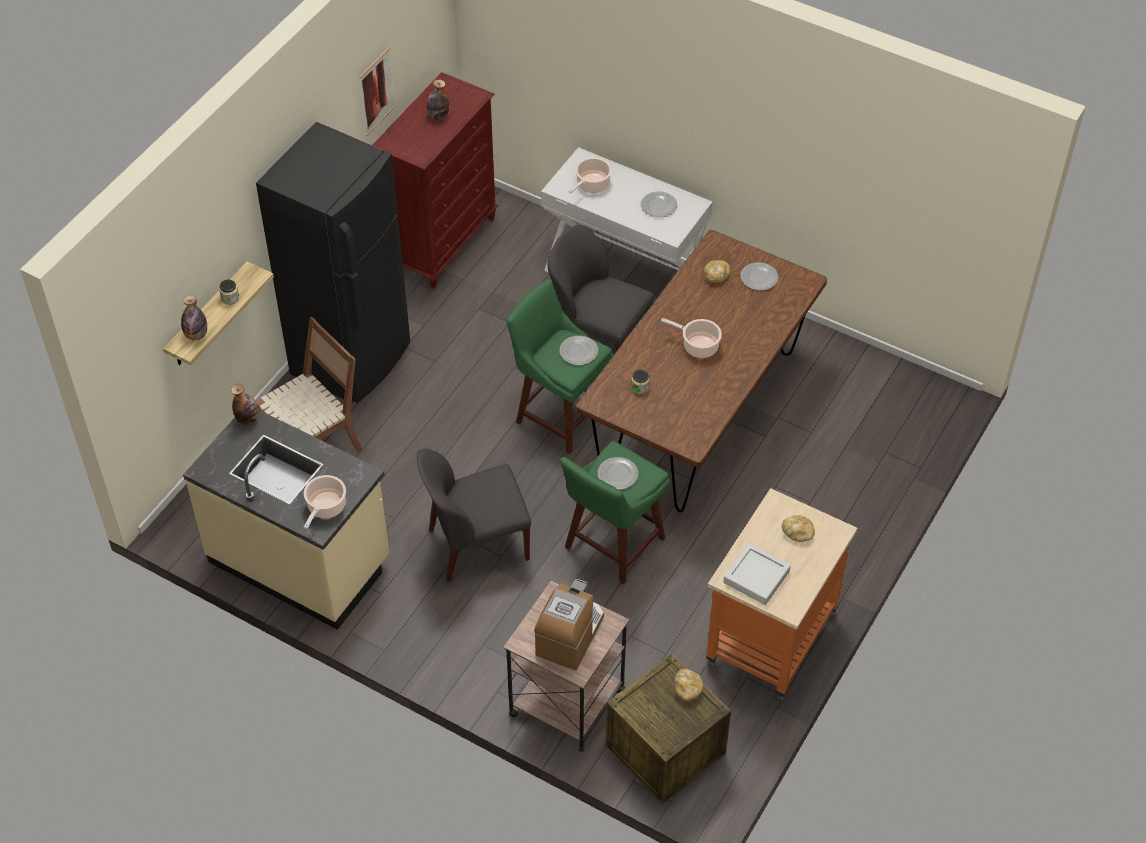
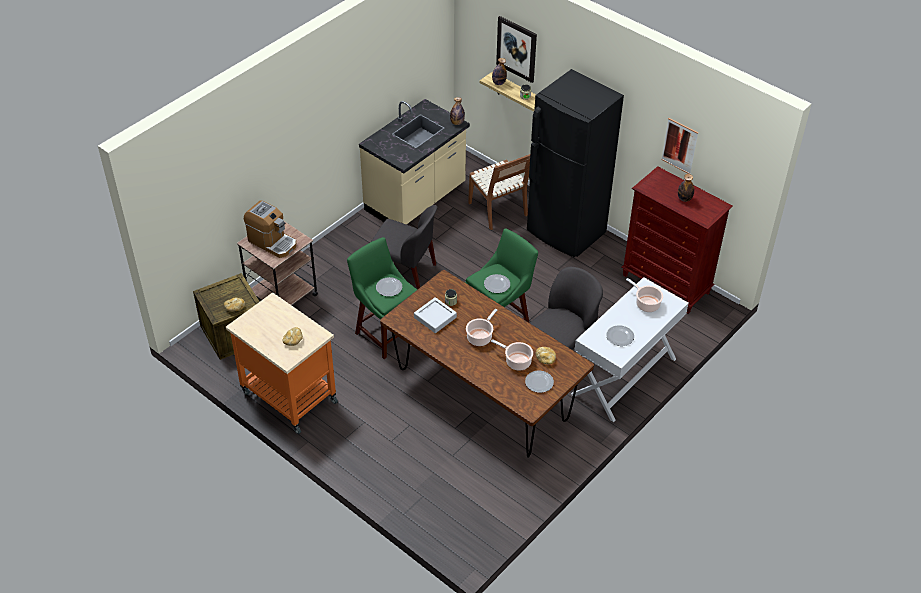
camera: 100 degrees right, 5 degrees down
(183, 267) = (516, 49): none -> picture
(325, 507) = (384, 146): cooking pot -> cooking pot (516, 361)
(476, 544) = (405, 271): grey chair -> grey chair turned 120 degrees clockwise
(756, 577) = (268, 314): grey tray -> grey tray (435, 317)

